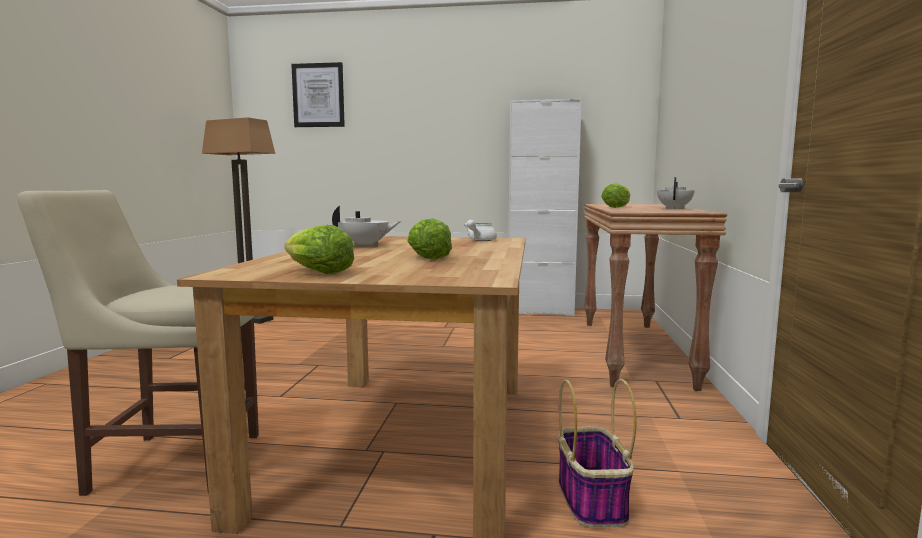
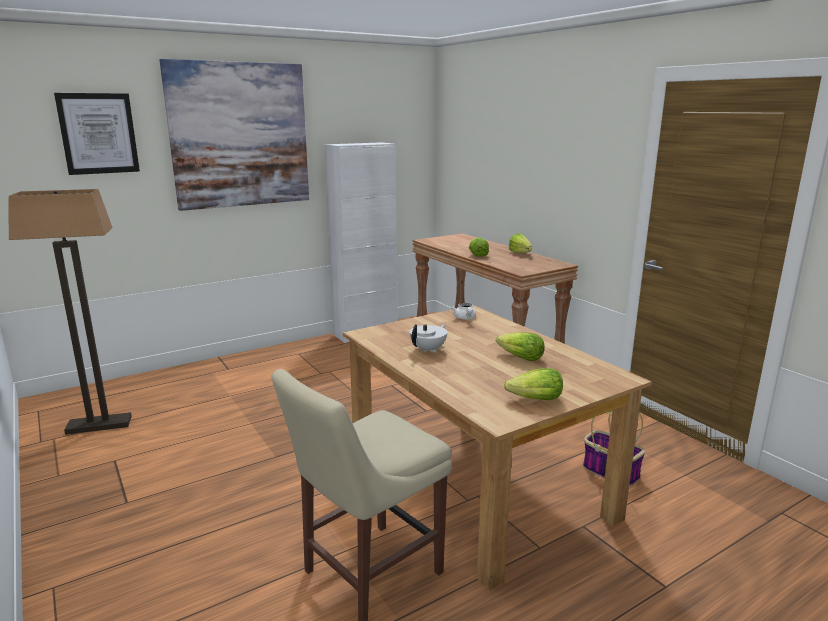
camera: 40 degrees left, 10 degrees up
(430, 97) = (240, 135): none -> picture
(674, 208) = (521, 254): white teapot -> lettuce

